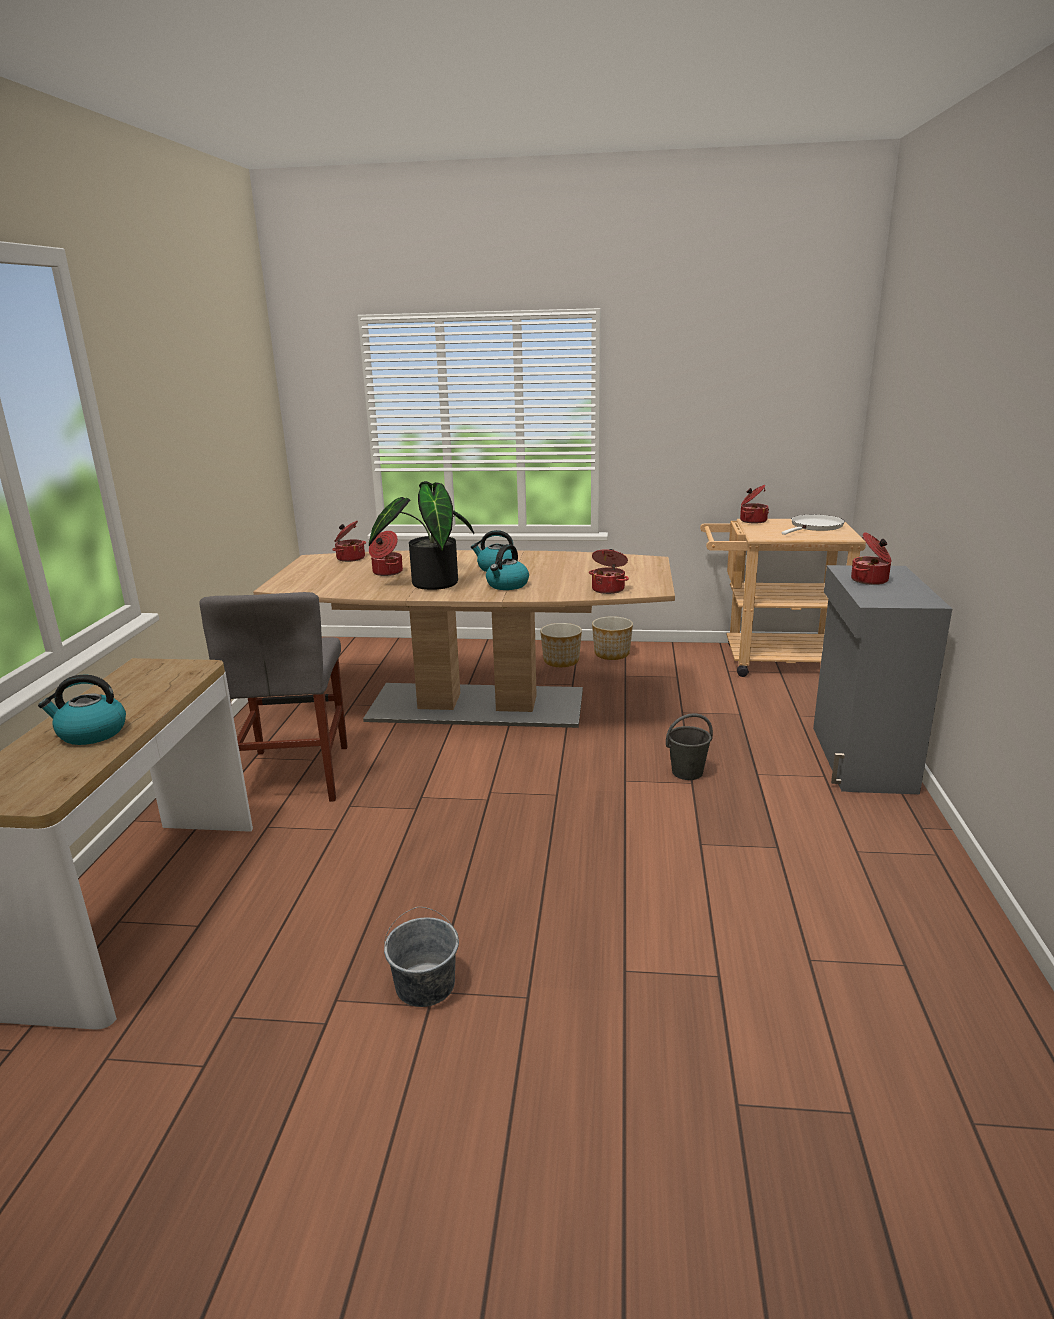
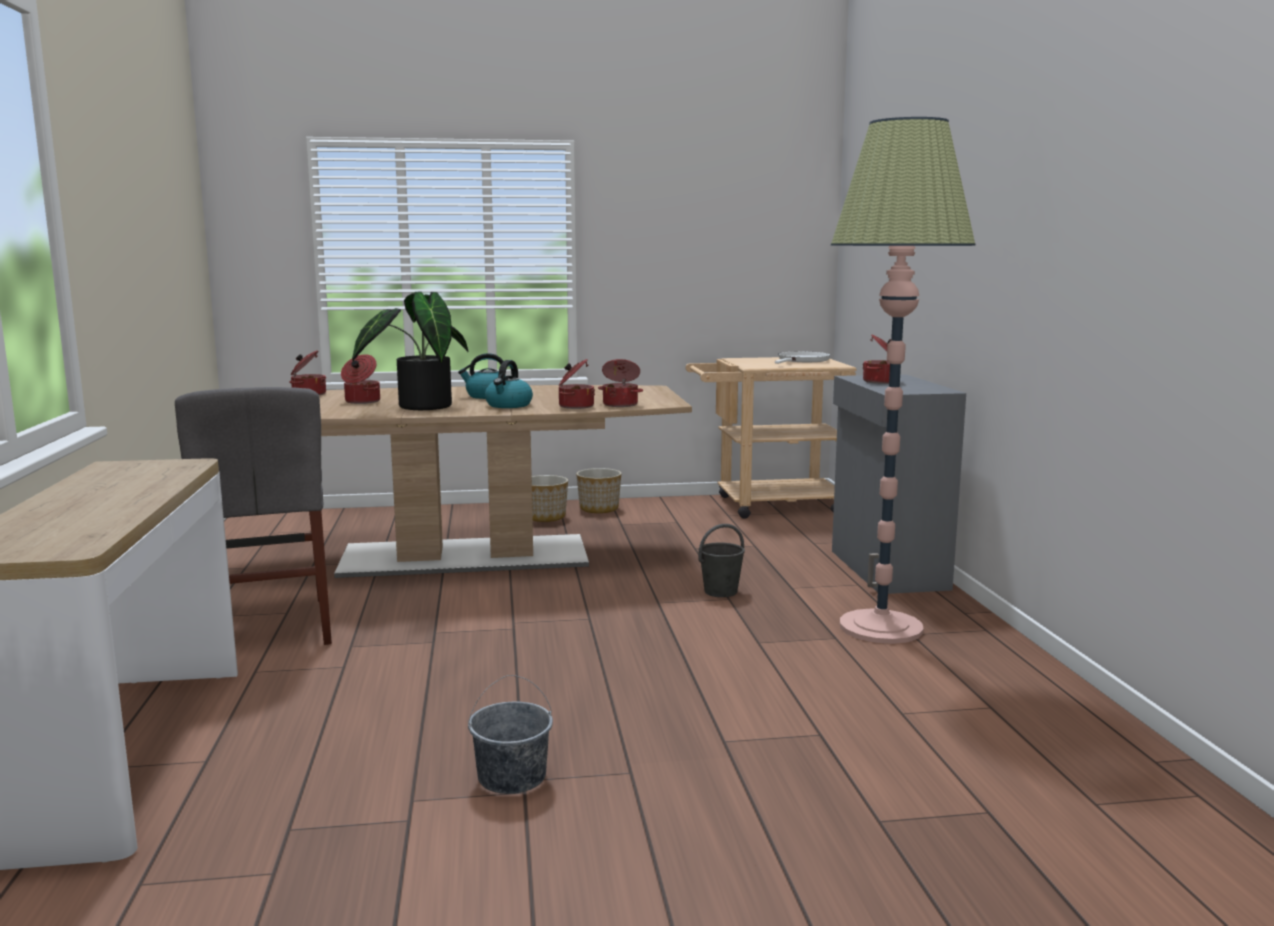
camera: 15 degrees left, 10 degrees down
(91, 733) = (94, 508): kettle -> none
(752, 520) = (738, 358): cooking pot -> cooking pot (575, 406)
(827, 838) = (881, 627): none -> floor lamp

